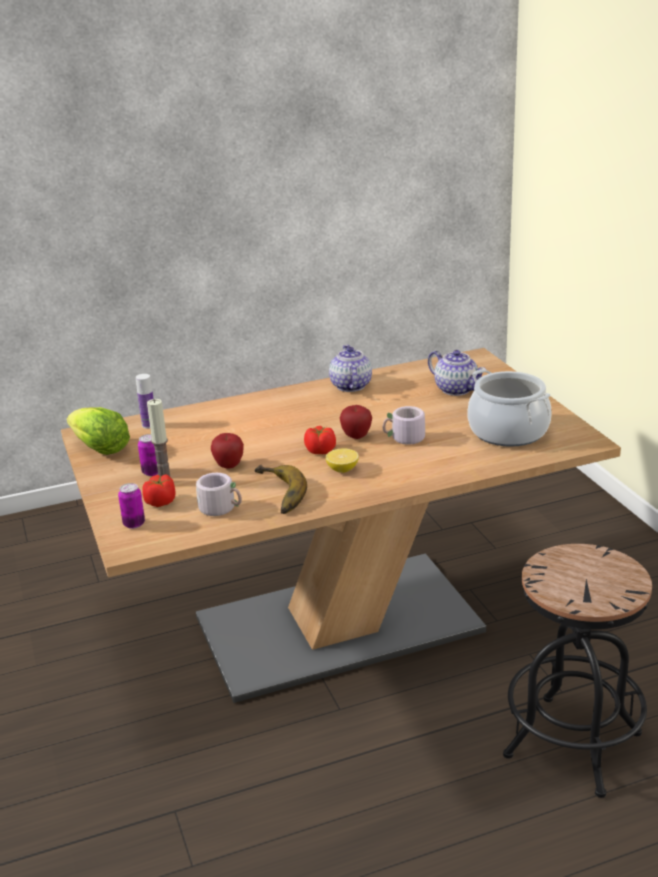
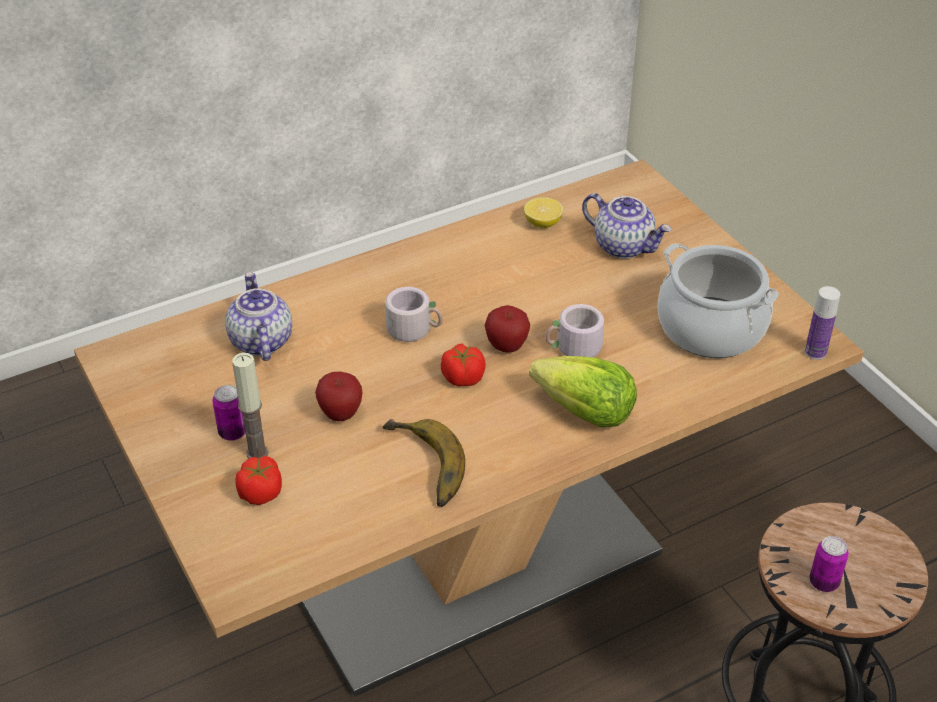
camera: 10 degrees left, 15 degrees up
(100, 449) = (145, 389): lettuce -> lettuce (585, 413)
(134, 524) = (233, 539): can -> can (823, 582)
(149, 425) = (204, 335): bottle -> bottle (815, 352)
(222, 508) = (351, 499): grey mug -> grey mug (414, 328)
(342, 470) = (502, 414): lemon -> lemon (543, 223)
(350, 386) = (474, 244): teapot -> teapot (260, 341)

